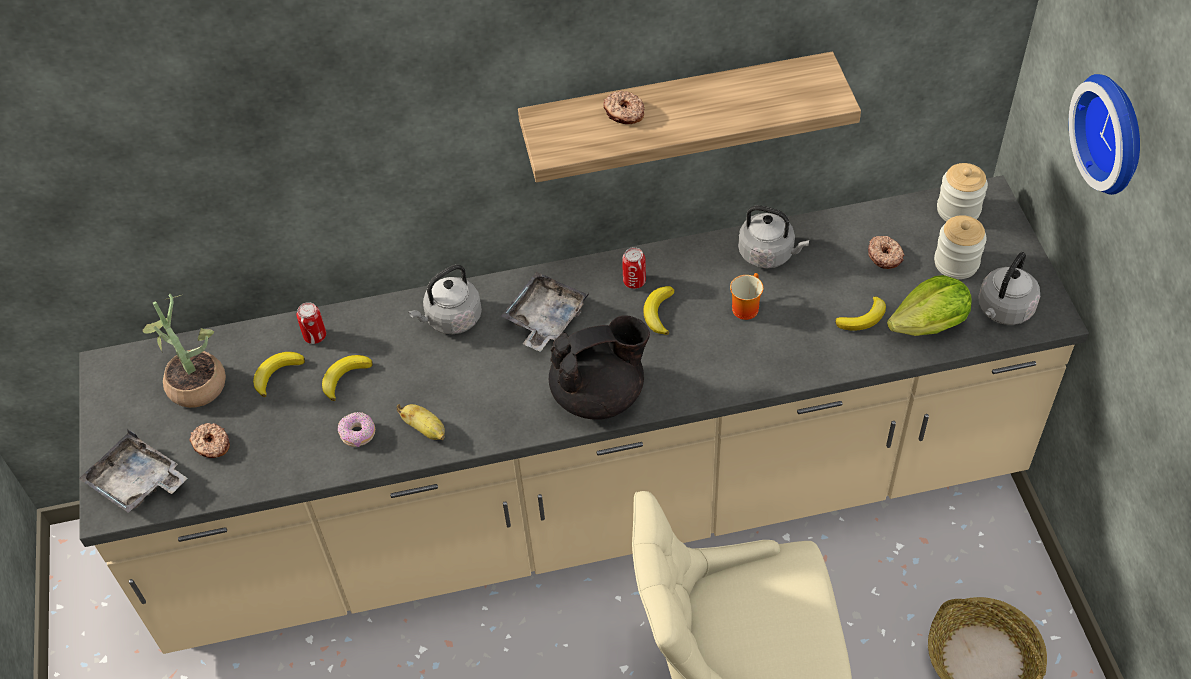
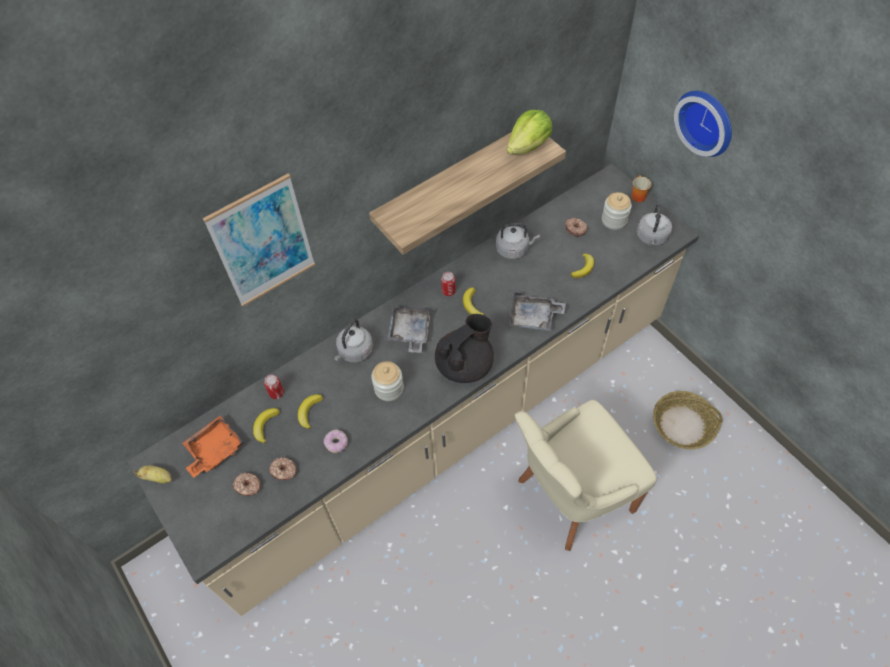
camera: 25 degrees left, 5 degrees up
(137, 482) = (213, 529): grey tray -> grey tray (534, 318)
(194, 380) = (214, 450): potted plant -> orange tray
(335, 96) = (263, 242): none -> picture
(426, 430) = (376, 424): banana -> banana (158, 478)
(624, 113) = (434, 195): donut -> donut (284, 471)
(744, 306) = (517, 284): mug -> mug (637, 195)
(929, 325) = (619, 259): lettuce -> lettuce (528, 146)
(958, 210) = (599, 190): jar -> jar (389, 388)

